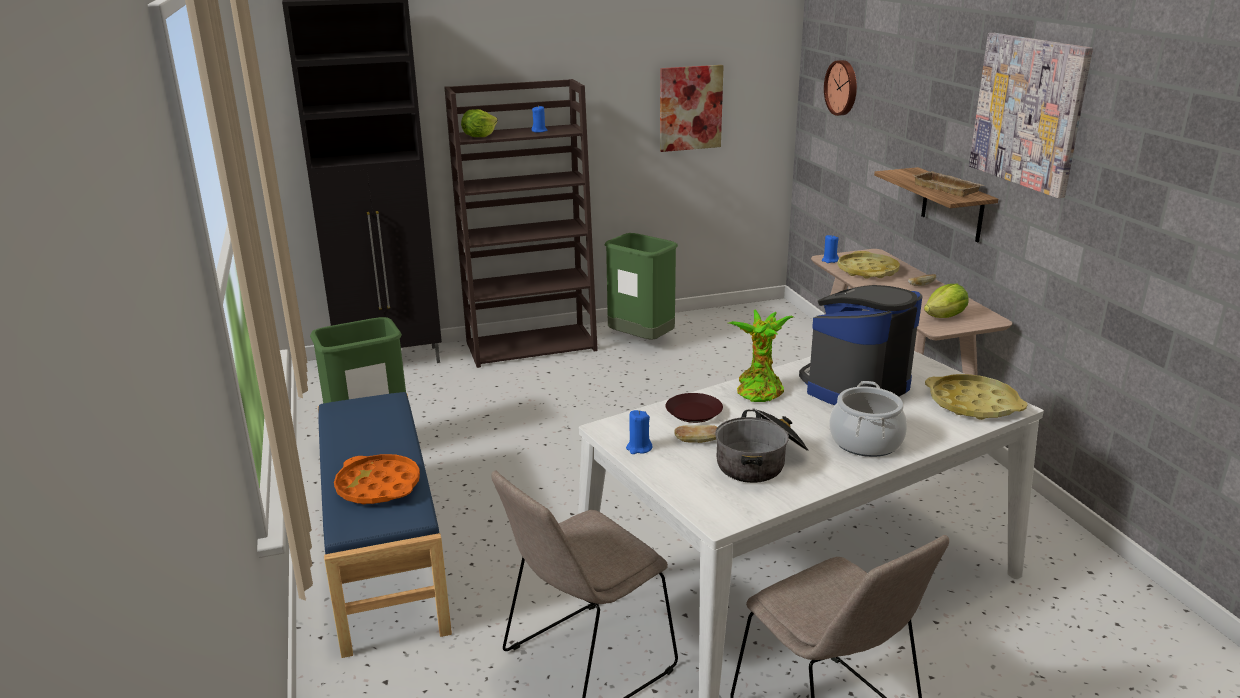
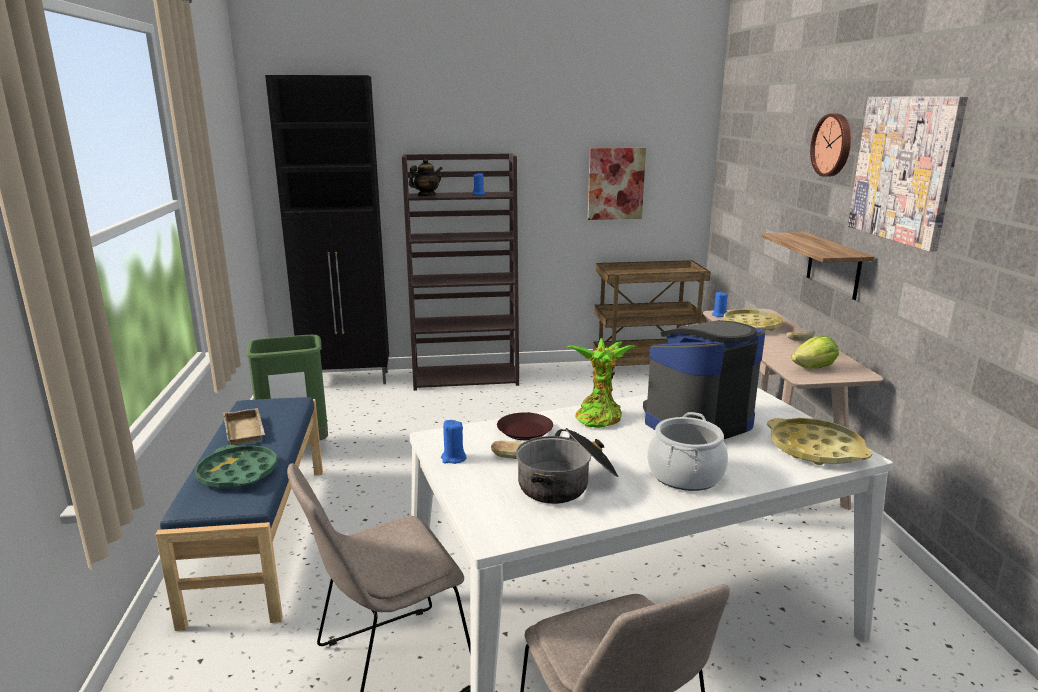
camera: 10 degrees right, 5 degrees down
(378, 486) = (238, 473): orange tray -> green tray
(479, 136) = (426, 195): lettuce -> teapot
(641, 341) = (559, 381): green trash can -> none
(732, 318) = (645, 368): none -> brown cart
(842, 87) = (747, 166): wall clock -> wall clock (833, 145)
(948, 188) = (826, 247): beige tray -> beige tray (246, 431)

